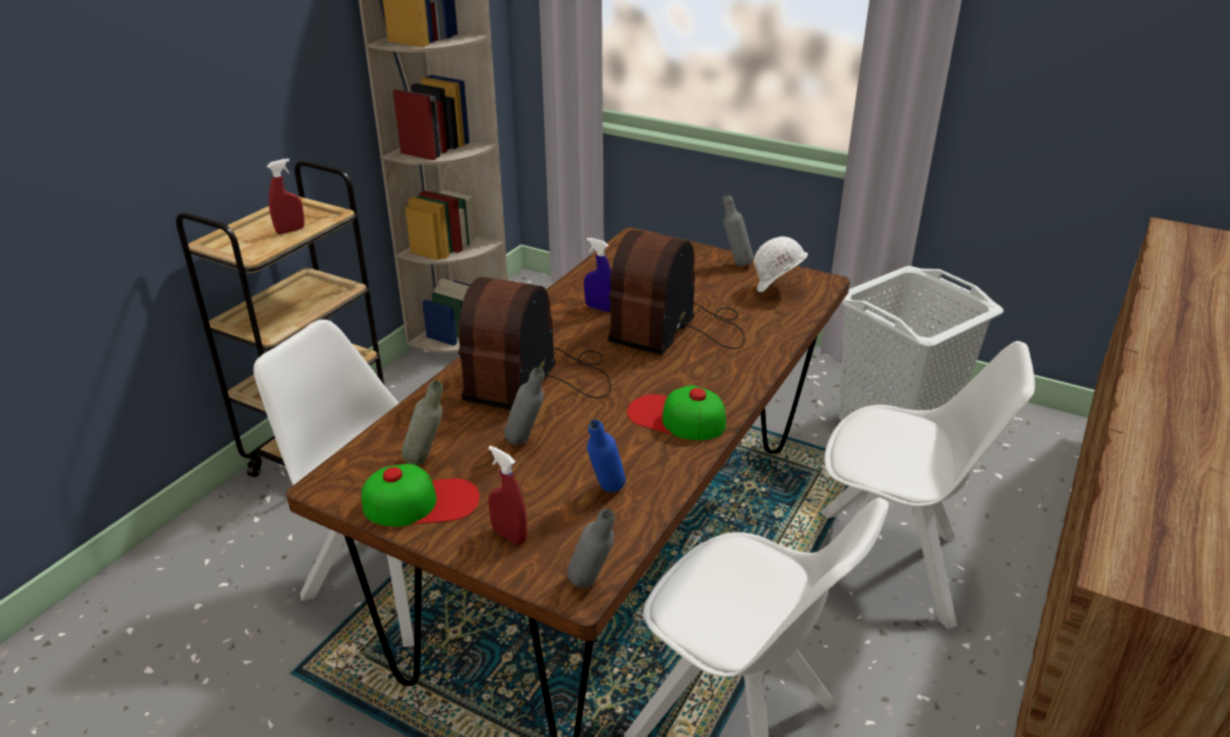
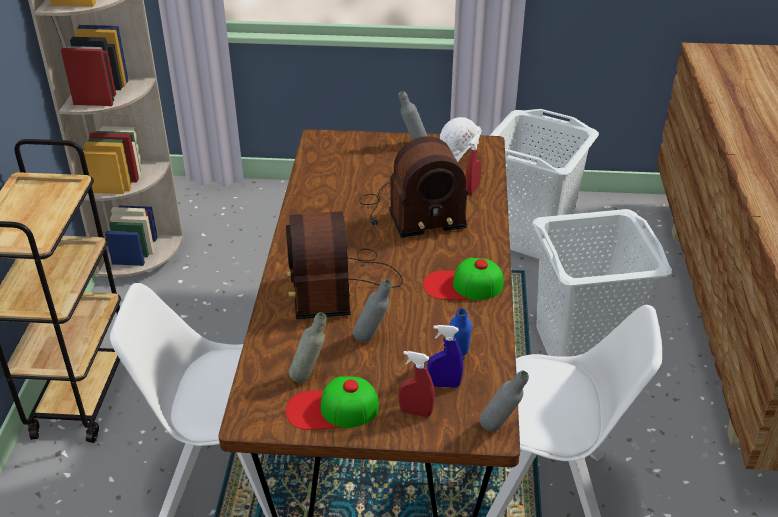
camera: 25 degrees left, 5 degrees up
(290, 230) = (45, 209): red spray bottle -> red spray bottle (472, 189)
(421, 502) = (332, 409): cap -> cap turned 150 degrees counterclockwise
(599, 308) = (338, 210): blue spray bottle -> blue spray bottle (444, 384)
(677, 329) = (411, 212): radio -> radio turned 105 degrees counterclockwise
(889, 567) = (583, 346): white chair -> white laundry basket

